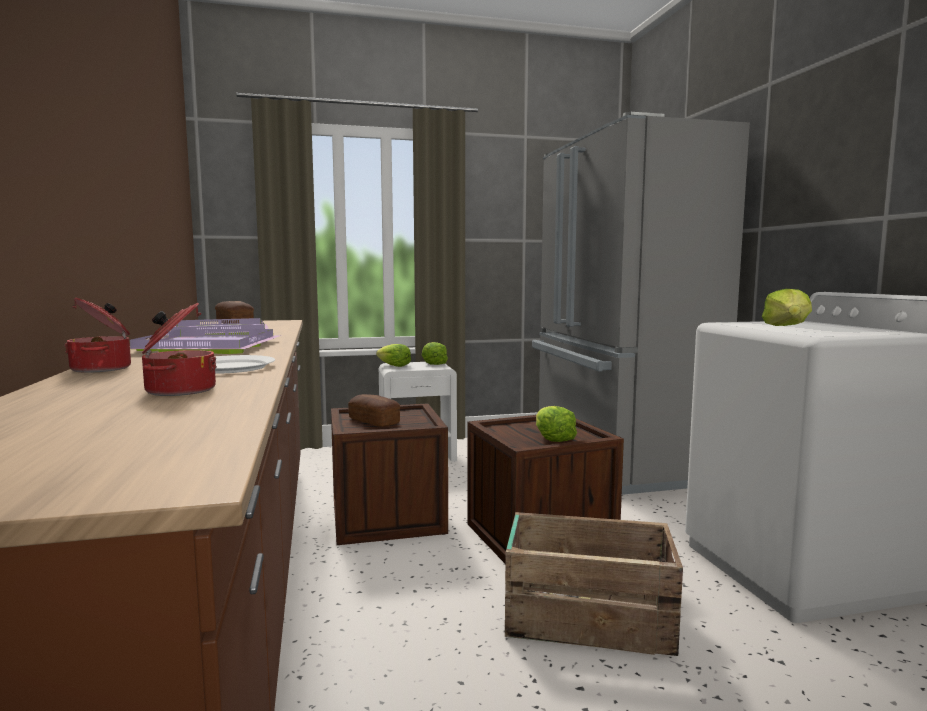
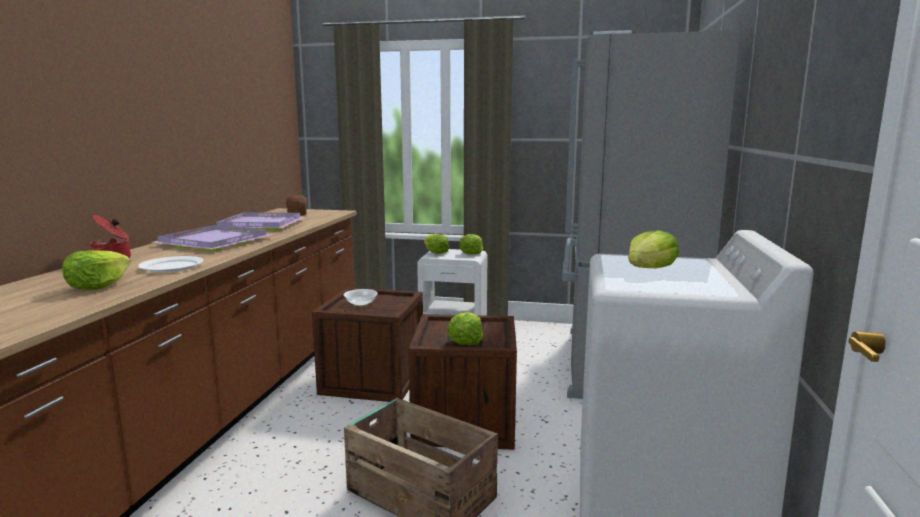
camera: 25 degrees right, 5 degrees up
(178, 390) = (98, 286): cooking pot -> lettuce
(374, 421) = (361, 303): bread -> bowl

